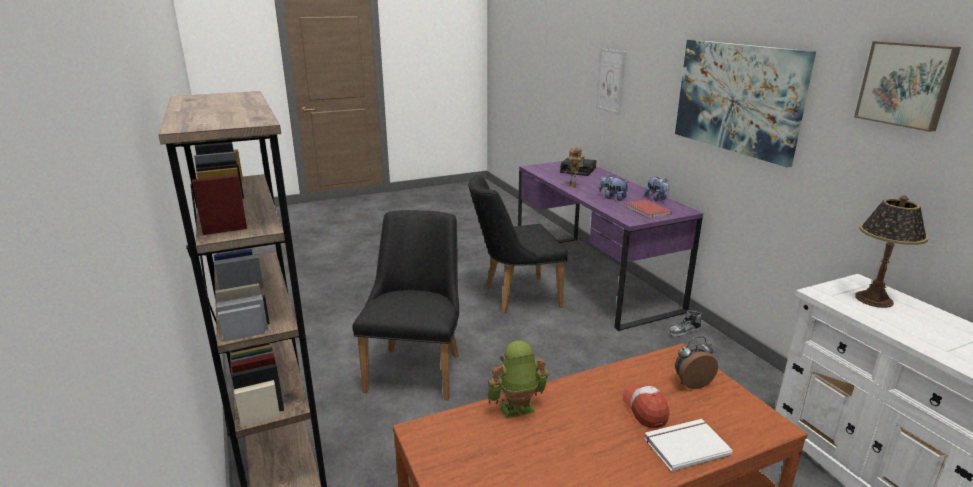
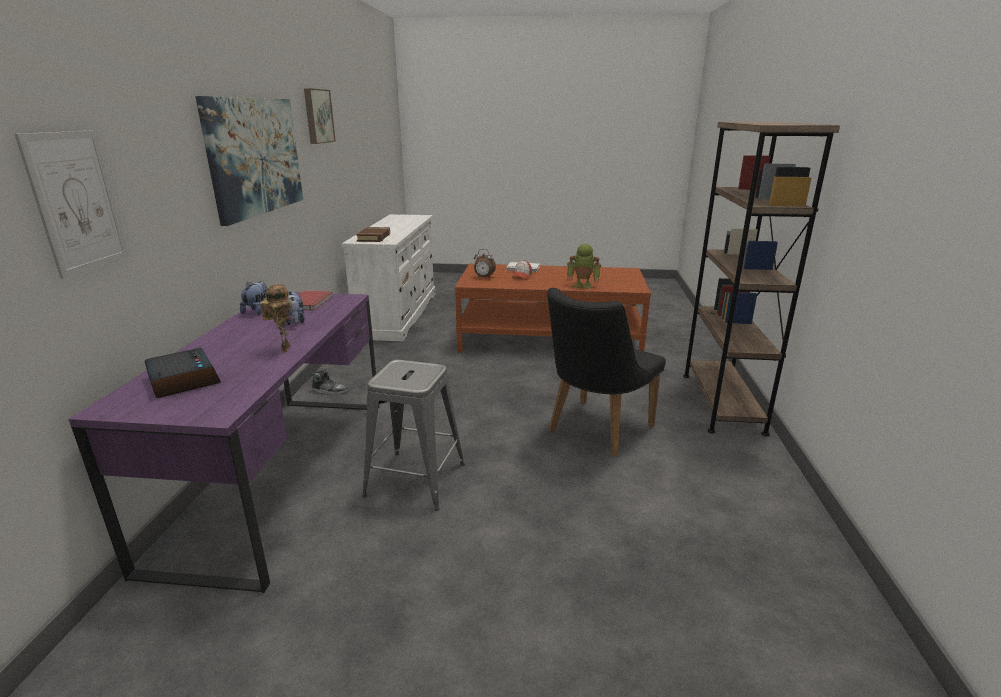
camera: 150 degrees left, 0 degrees up
(514, 296) = (415, 479): black chair -> grey stool
(873, 299) = (374, 237): table lamp -> brown book

